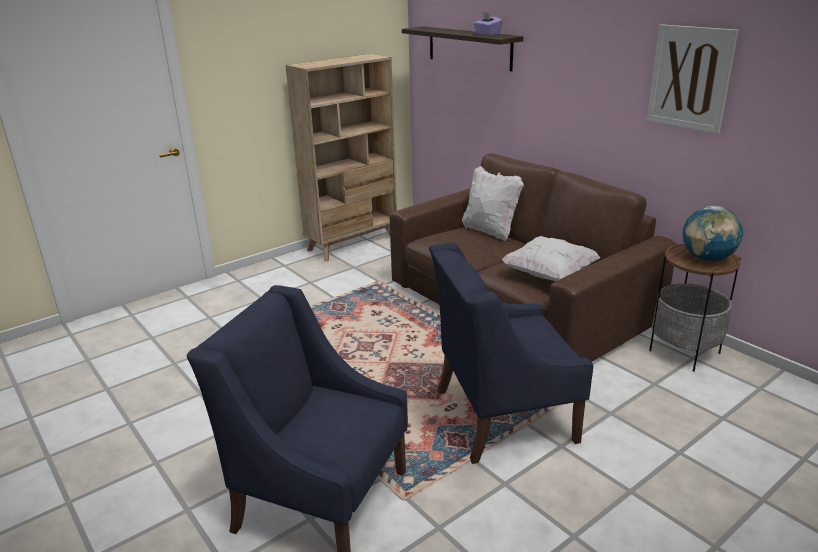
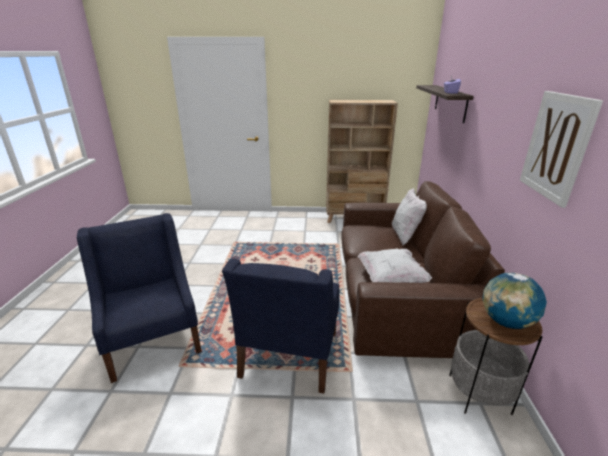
camera: 40 degrees right, 0 degrees up
(502, 415) = (289, 355): blue armchair -> blue armchair turned 105 degrees counterclockwise

